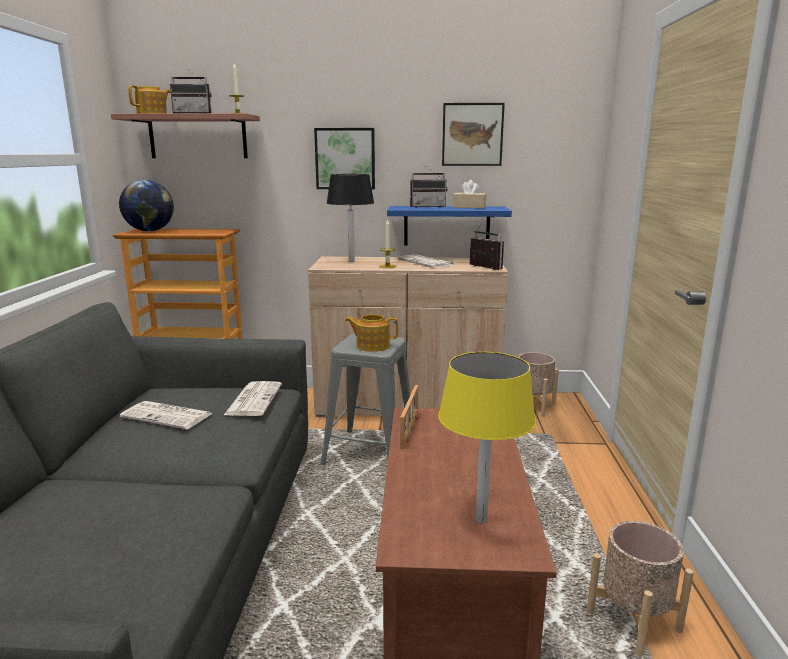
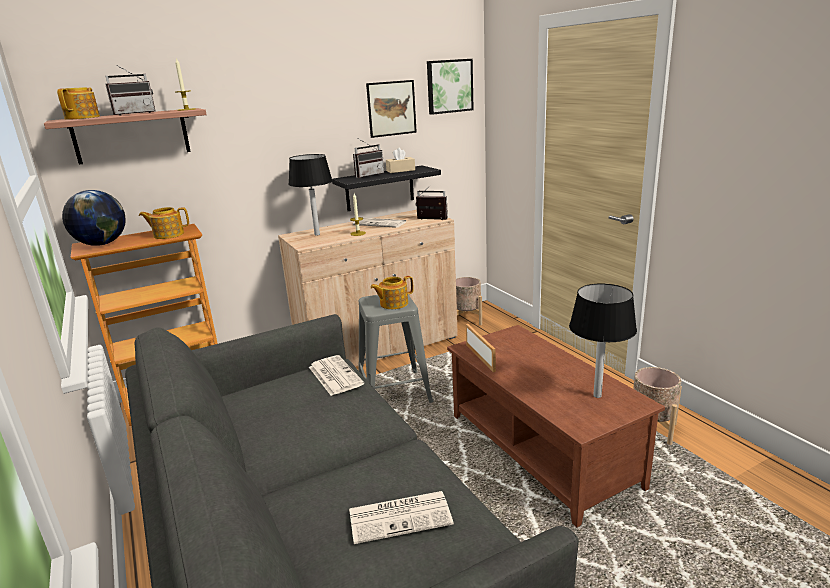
camera: 30 degrees left, 5 degrees up
(168, 416) = (287, 412): newspaper -> newspaper (401, 516)
(202, 232) = (168, 235): none -> teapot
(345, 159) = (287, 141): picture -> picture (449, 86)
(446, 226) = (379, 188): blue shelf -> black shelf
(481, 519) = (597, 395): yellow table lamp -> black table lamp

